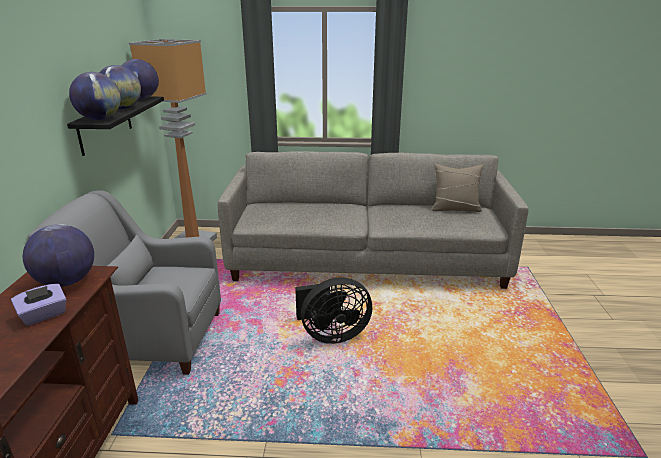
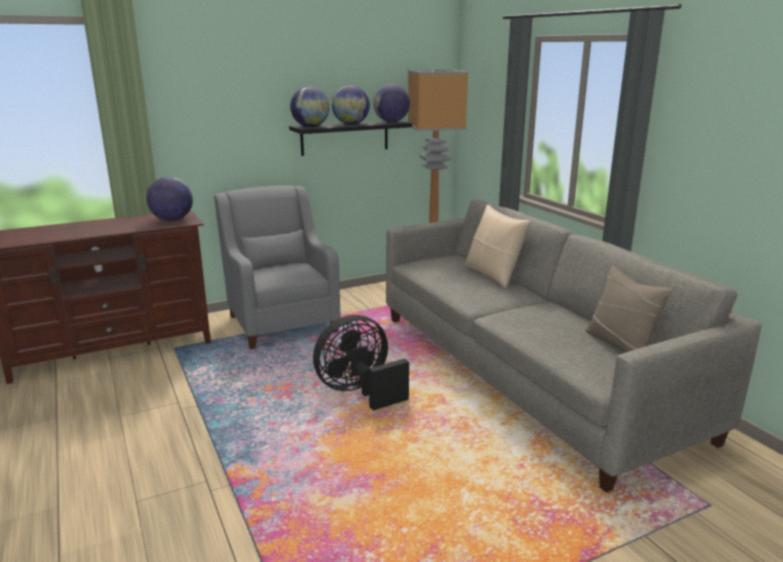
camera: 60 degrees right, 5 degrees down
(44, 315) = (131, 226): purple tissue box -> none
(316, 204) = (493, 275): none -> beige pillow
(331, 335) = (359, 392): black fan -> black fan turned 105 degrees clockwise

